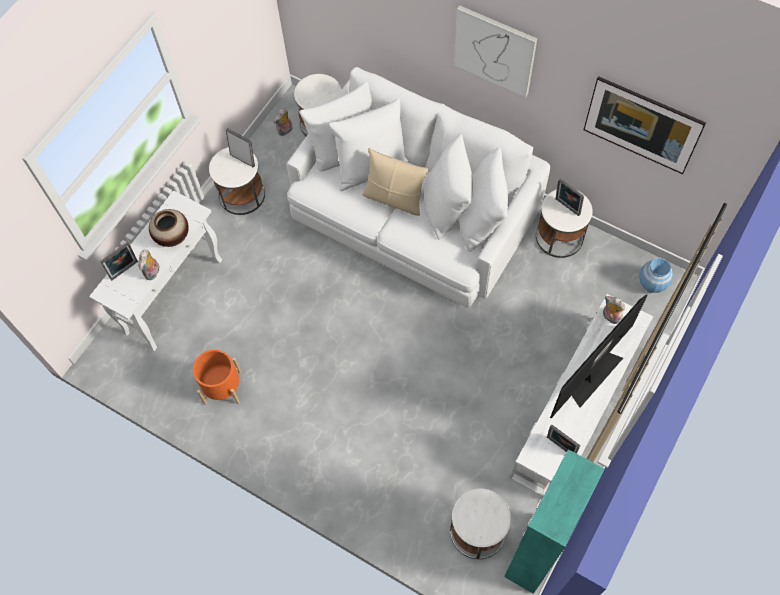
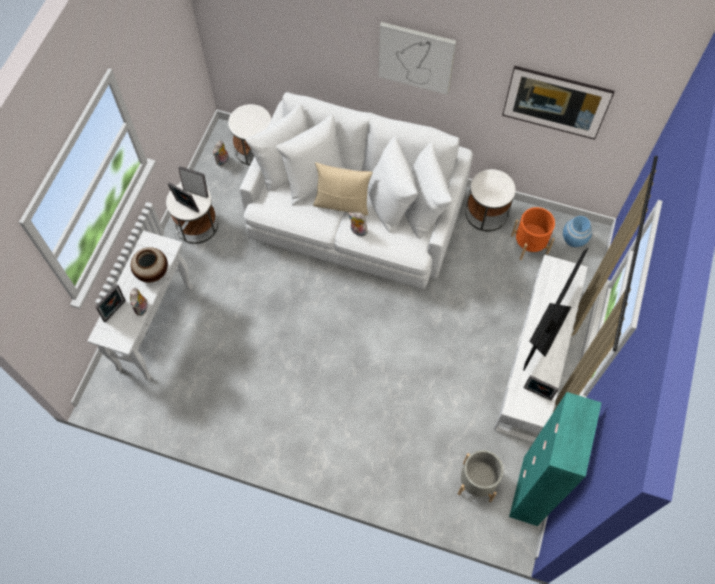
camera: 15 degrees left, 0 degrees up
(222, 387) = (220, 401): orange planter -> orange planter (529, 244)
(478, 531) = (477, 482): white side table -> grey planter
(566, 208) = (492, 186): picture frame -> picture frame (186, 207)
(610, 317) = (552, 274): plush toy -> plush toy (357, 231)

